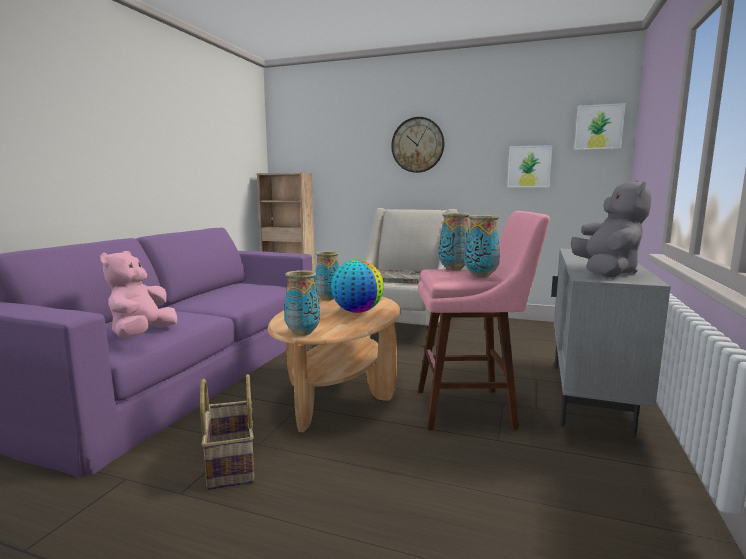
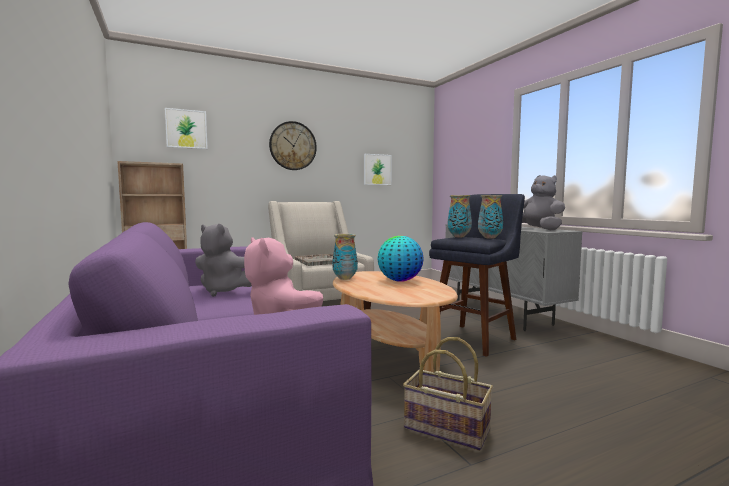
camera: 45 degrees left, 5 degrees down
(239, 292) = (226, 292): none -> grey plush toy
(302, 333) = (427, 298): vase -> none
(471, 408) = (475, 338): pink stool -> blue stool
(599, 127) = (415, 145): picture -> picture (186, 129)

